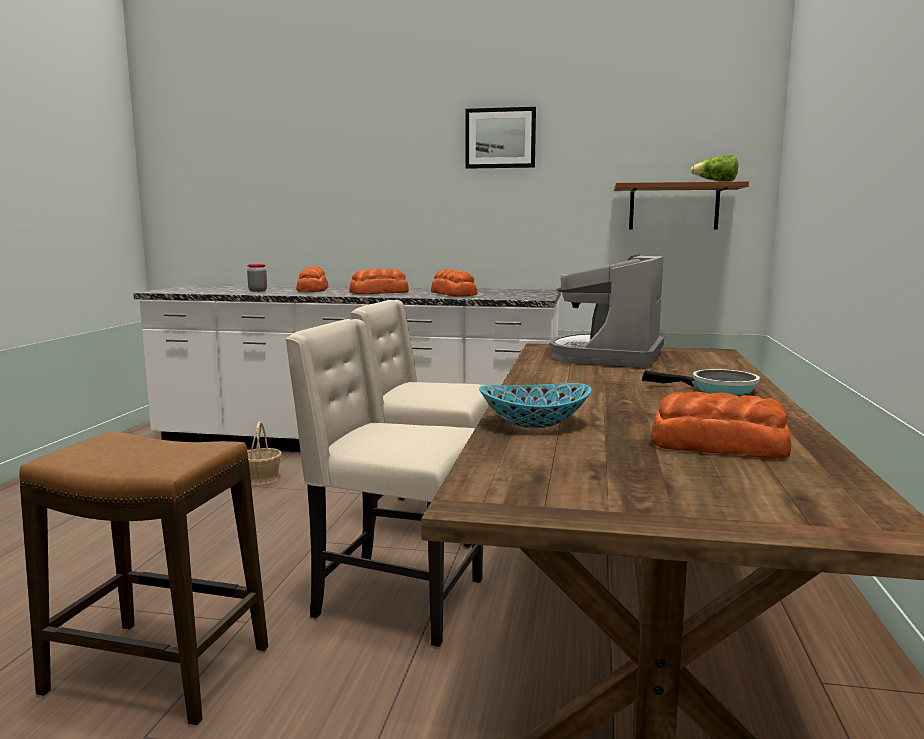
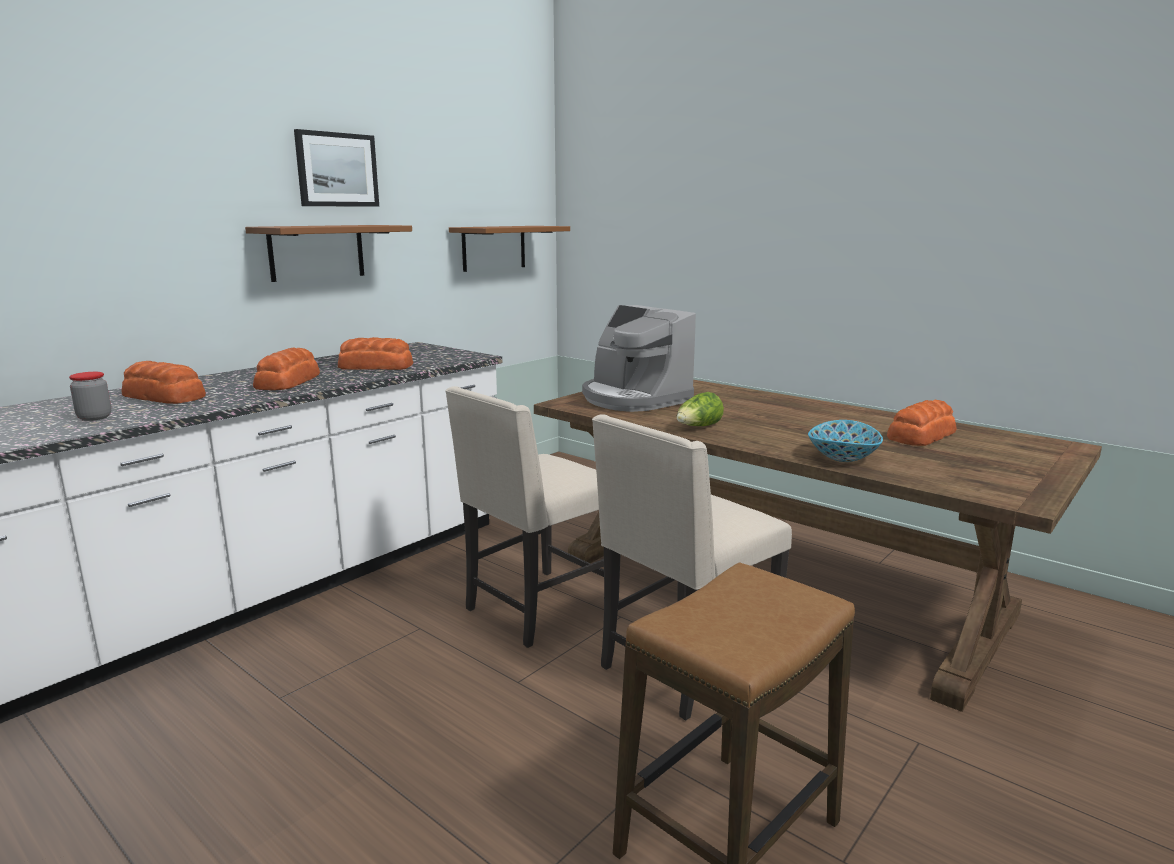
camera: 60 degrees left, 5 degrees up
(262, 479) = (273, 682): basket -> none
(475, 205) = (317, 252): none -> brown shelf
(716, 182) = (543, 226): lettuce -> lettuce (698, 427)
(717, 389) = (779, 404): frying pan -> none

